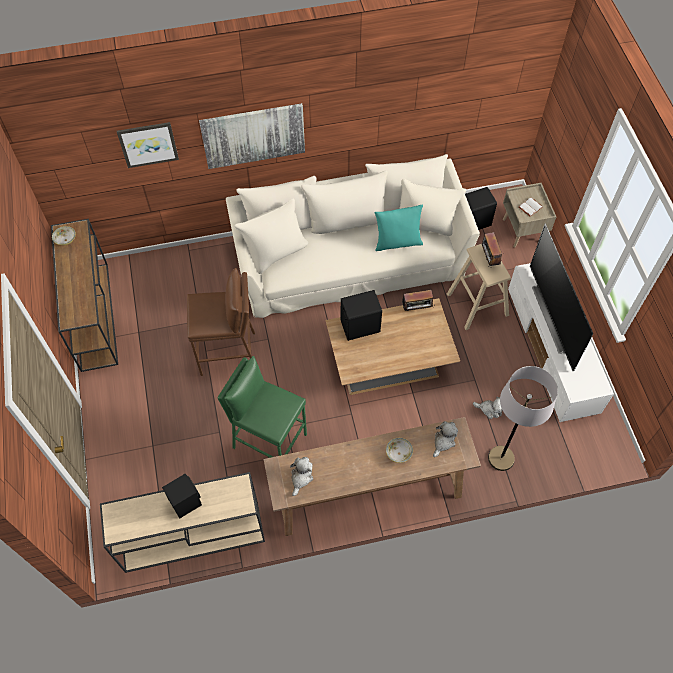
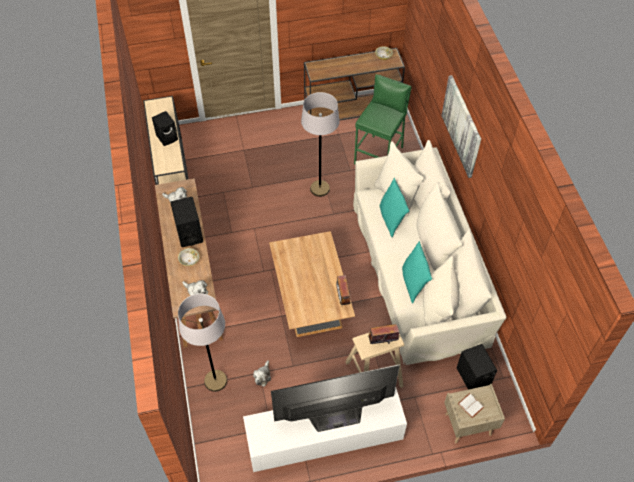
camera: 90 degrees right, 5 degrees down
(148, 144) = (436, 58): picture -> none
(228, 353) = (319, 189): brown stool -> grey floor lamp
(269, 441) = (242, 217): green stool -> green stool (379, 155)
(312, 258) = (391, 219): none -> turquoise pillow
(360, 326) = (324, 255): black speaker -> black speaker (189, 233)

